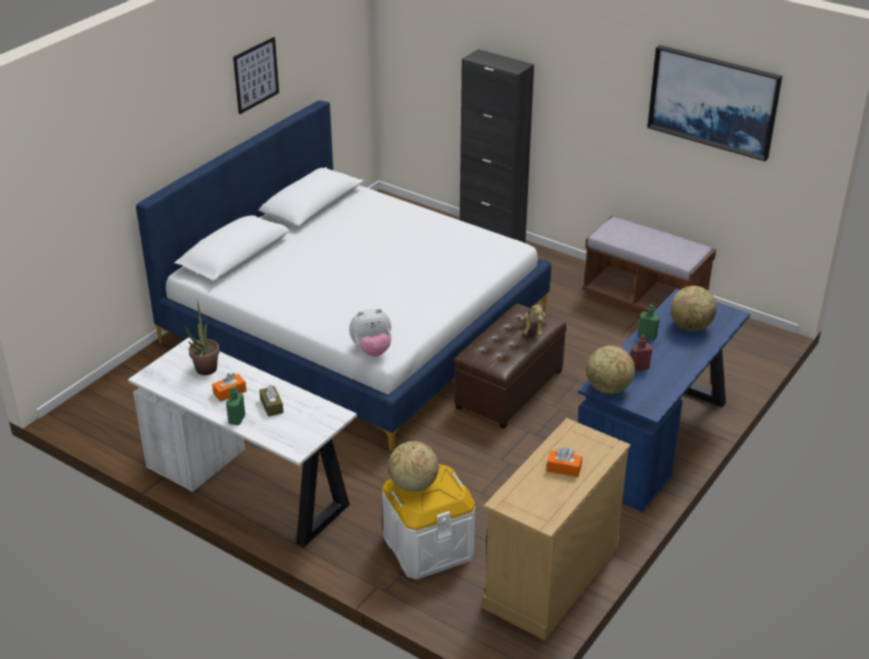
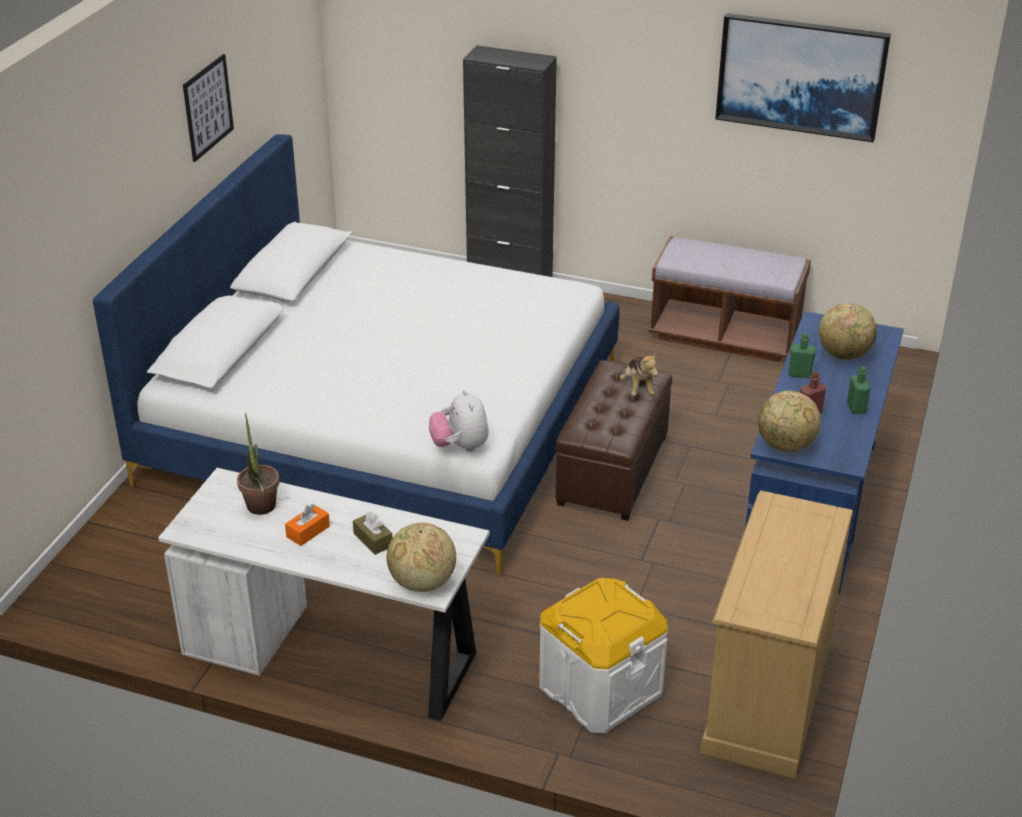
camera: 15 degrees left, 0 degrees up
(237, 419) = (334, 566): green bottle -> green bottle (856, 408)
(372, 350) = (460, 446): plush toy -> plush toy turned 105 degrees clockwise
(413, 485) = (584, 611): globe -> globe (422, 583)
(563, 469) = (789, 555): orange tissue box -> none

